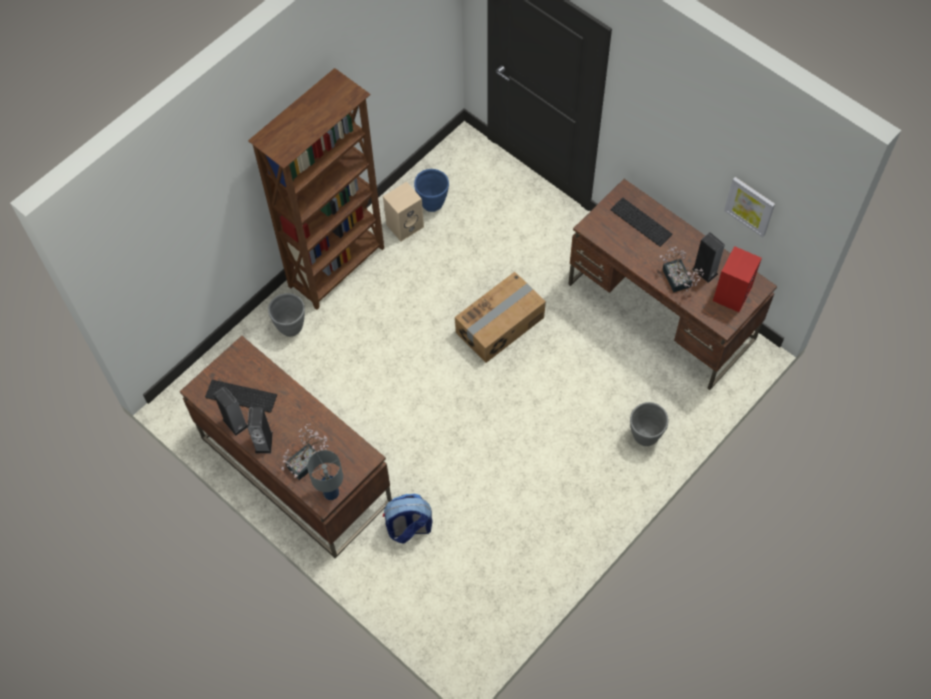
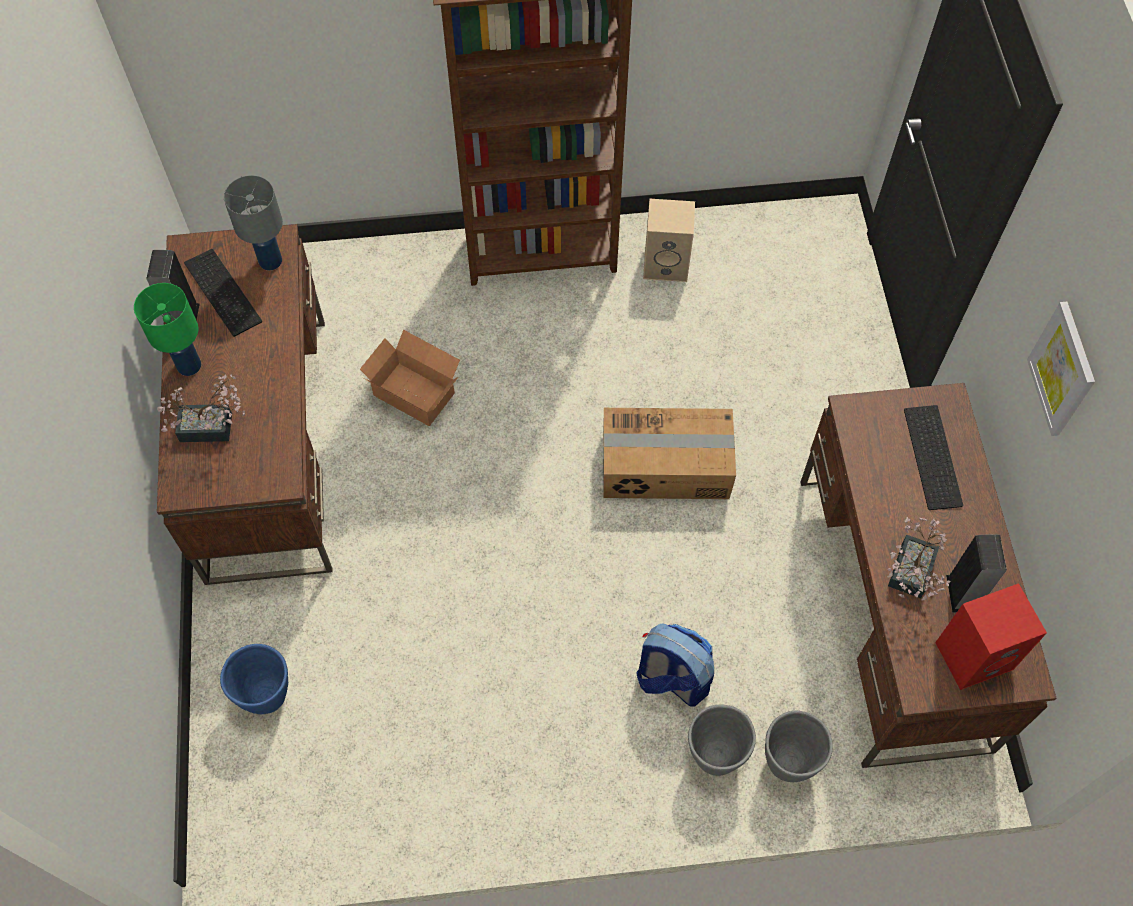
camera: 40 degrees right, 0 degrees up
(264, 442) = (190, 365): speaker -> green table lamp
(291, 327) = (424, 283): grey planter -> grey planter (788, 761)
(331, 493) = (197, 488): grey table lamp -> grey table lamp (269, 261)
(342, 384) = (414, 391): none -> cardboard box
(409, 528) = (319, 621): backpack -> backpack (671, 679)
(432, 203) = (724, 262): blue planter -> blue planter (267, 696)
(750, 206) = (1090, 540): picture -> picture (1063, 369)

